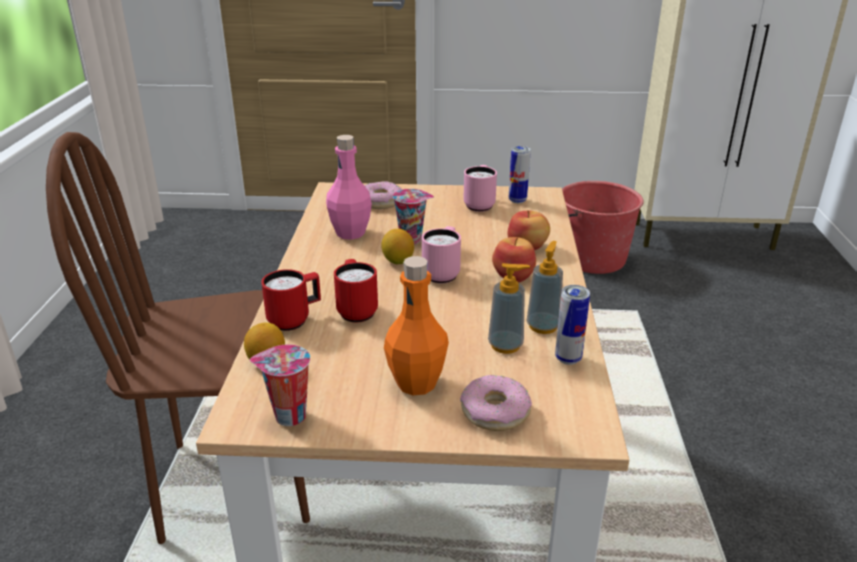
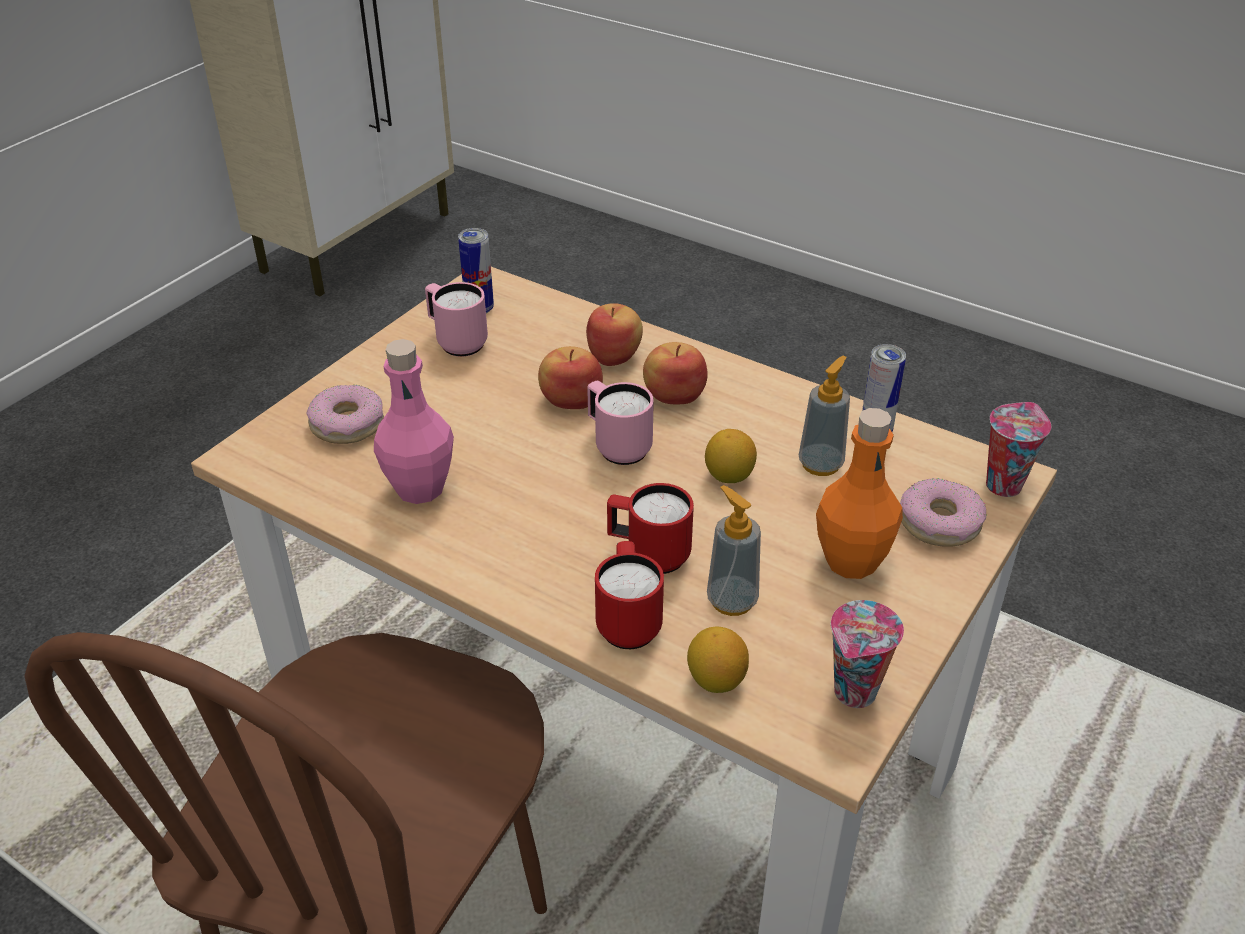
camera: 60 degrees left, 10 degrees up
(398, 261) = (549, 473): lemon -> lemon (729, 476)
(412, 240) = (500, 438): cup -> cup (1003, 483)
(469, 247) = (571, 399): none -> apple
(543, 326) = (801, 421): soap dispenser -> soap dispenser (732, 600)
(591, 258) = (289, 352): red bucket -> none

